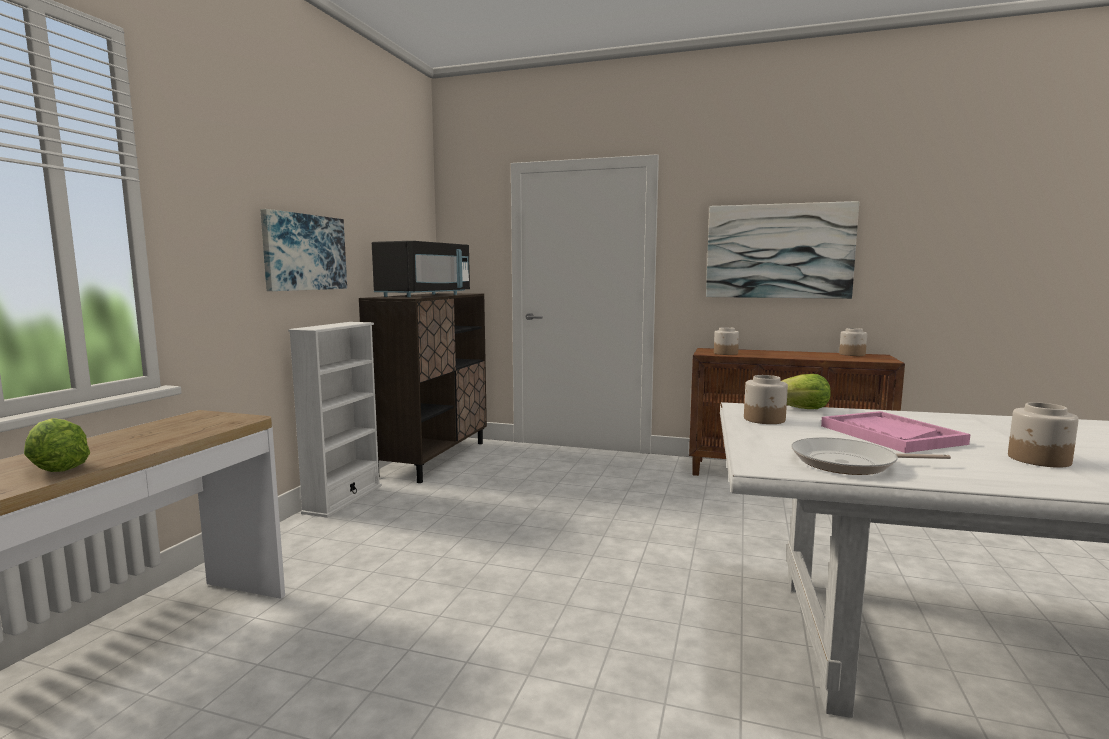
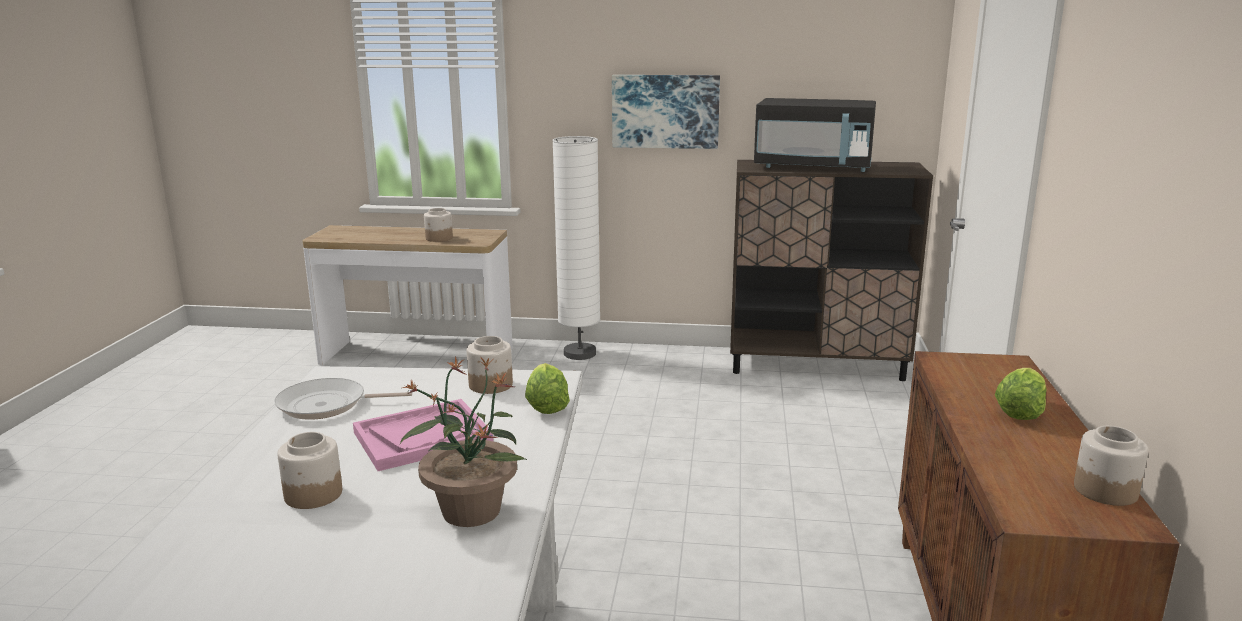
camera: 80 degrees right, 10 degrees up
(57, 468) = (373, 237): lettuce -> lettuce (1019, 412)
(290, 540) = (580, 354): none -> white floor lamp
(343, 499) = (671, 351): white bookcase -> none
(726, 353) = (962, 373): jar -> jar (439, 238)
(778, 251) = (1122, 207): picture -> none
(849, 463) = (327, 405): frying pan -> frying pan turned 90 degrees counterclockwise
(991, 425) = (470, 510): none -> potted plant

